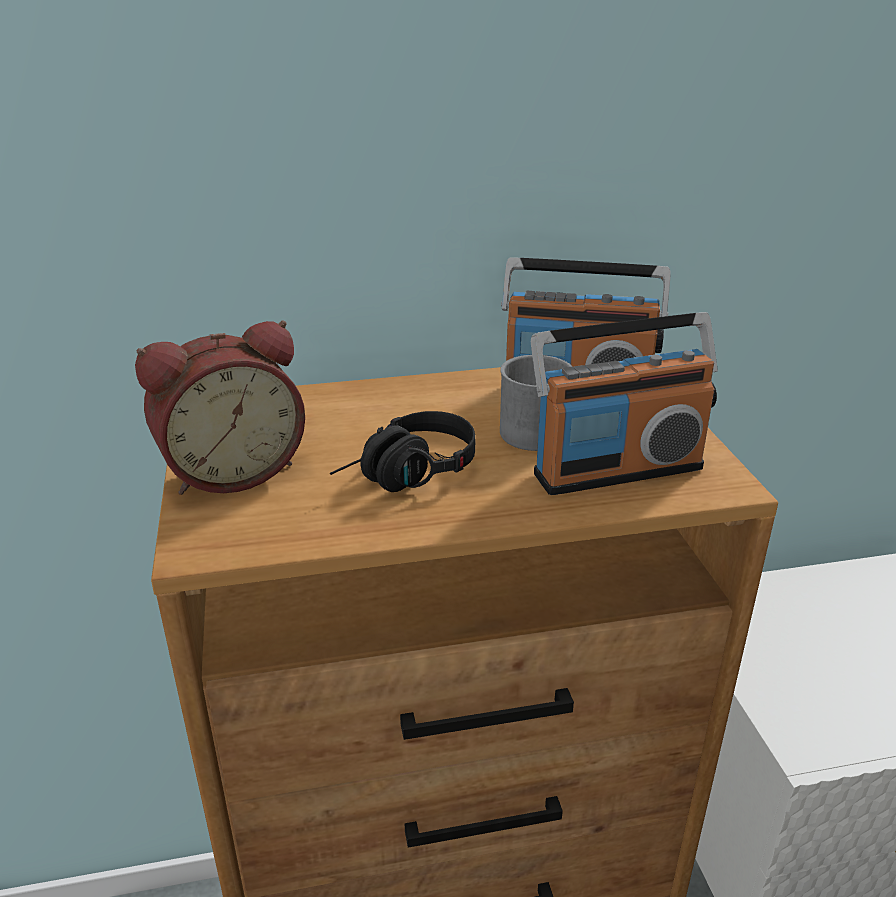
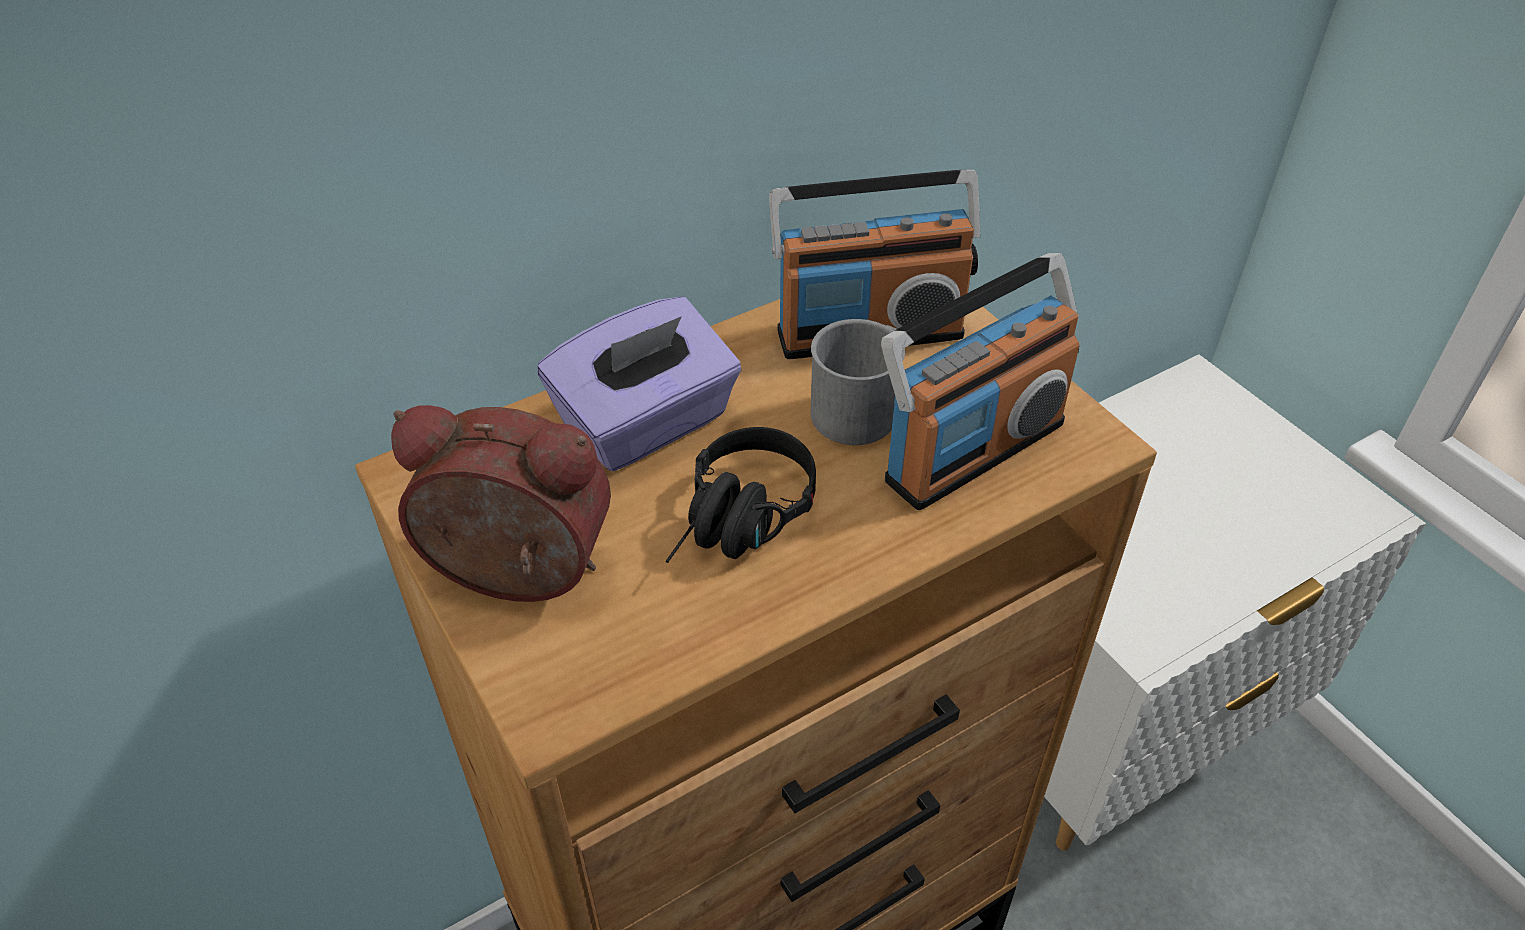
camera: 20 degrees left, 15 degrees up
(231, 471) = (517, 577): alarm clock -> alarm clock turned 120 degrees counterclockwise
(380, 411) = (647, 424): none -> purple tissue box

